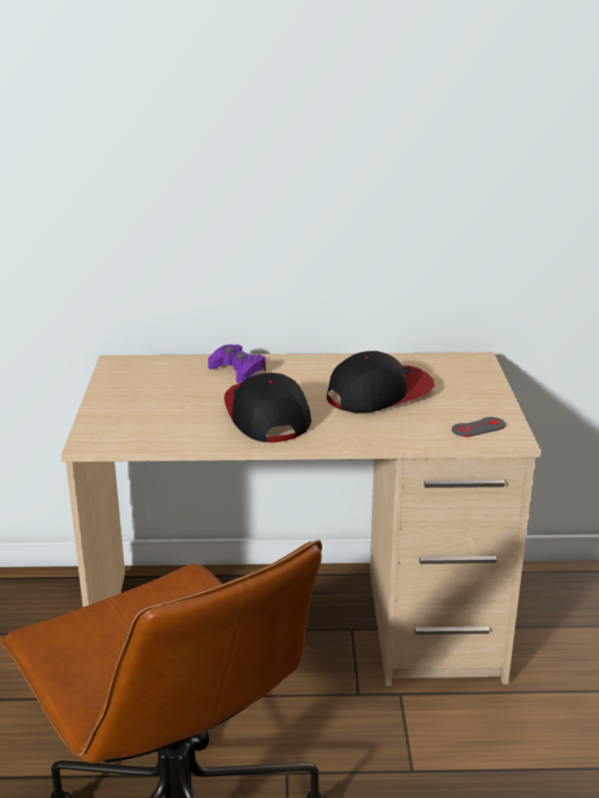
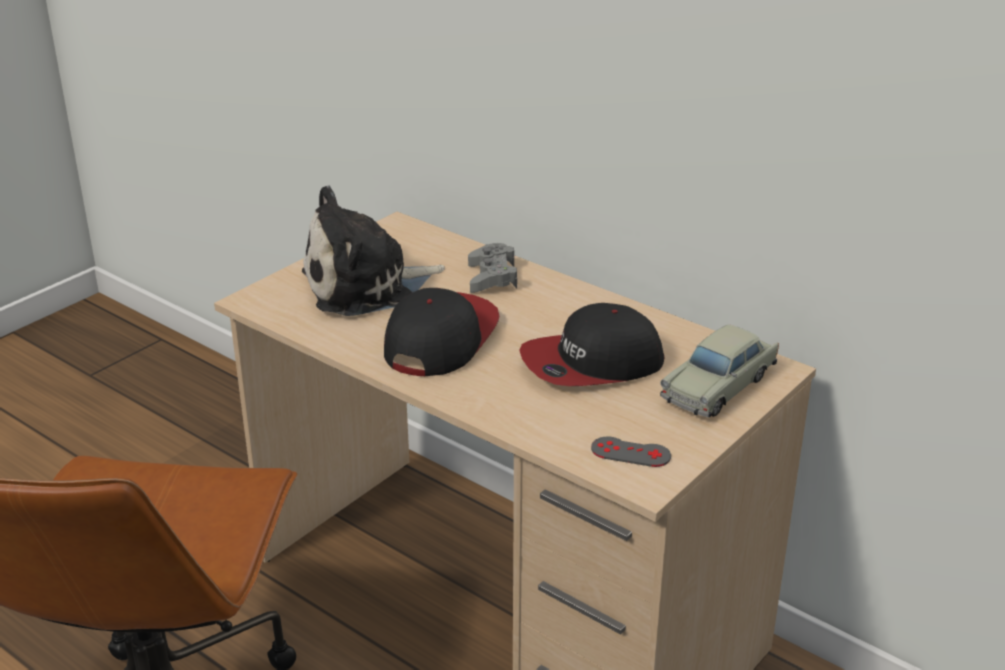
camera: 40 degrees right, 5 degrees up
(161, 404) = (366, 286): none -> plush toy
(237, 370) = (492, 277): purple game controller -> grey game controller
(379, 393) = (591, 363): cap -> cap turned 150 degrees clockwise
(464, 378) = (719, 386): none -> beige toy car

